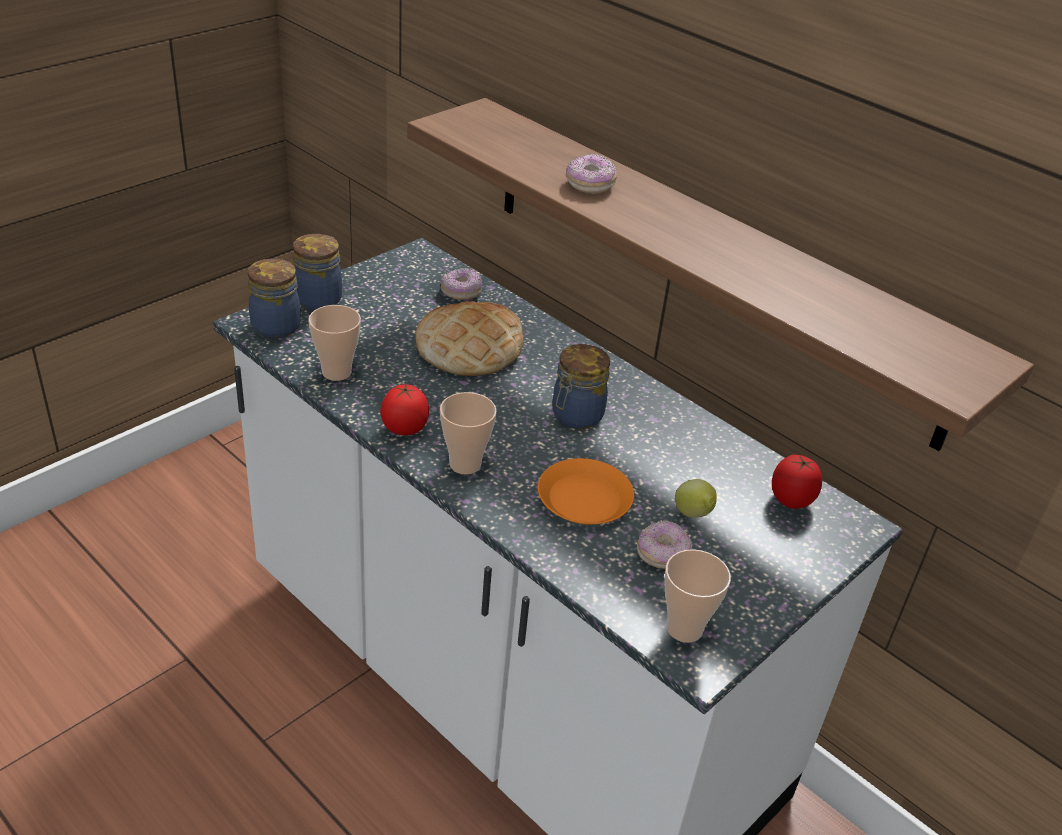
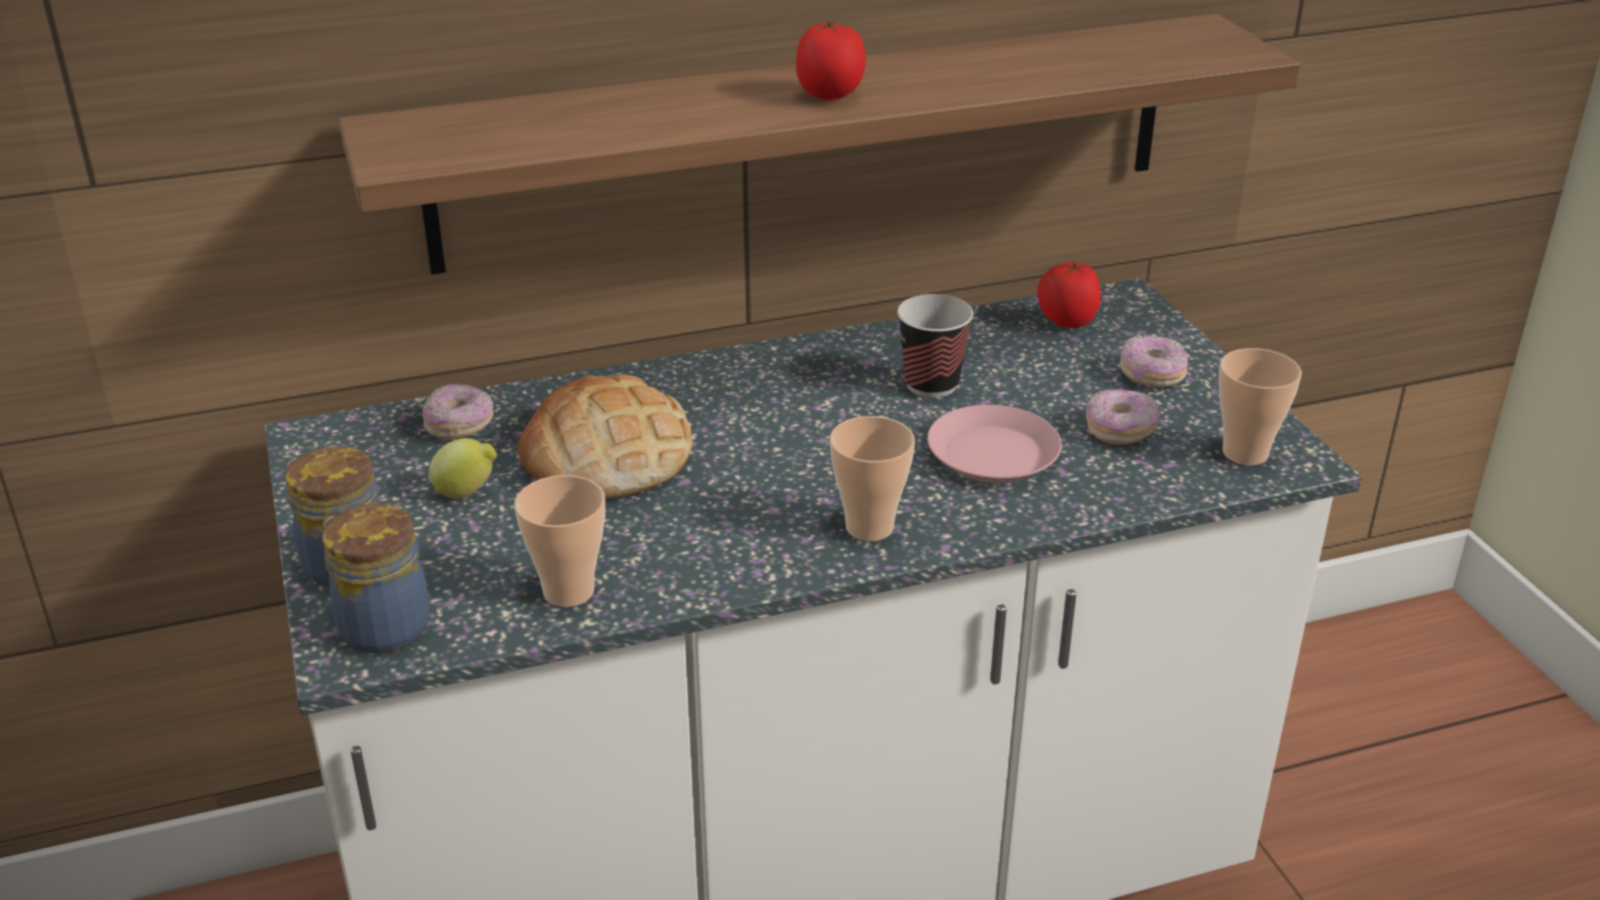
camera: 60 degrees left, 5 degrees down
(404, 430) = (758, 561): tomato -> tomato (830, 96)
(575, 416) = (824, 414): jar -> none
(585, 499) = (993, 454): orange plate -> pink plate
(589, 185) = (685, 110): donut -> donut (1151, 375)
(649, 453) = (931, 384): none -> cup
(693, 515) = (1061, 390): lemon -> lemon (467, 493)

